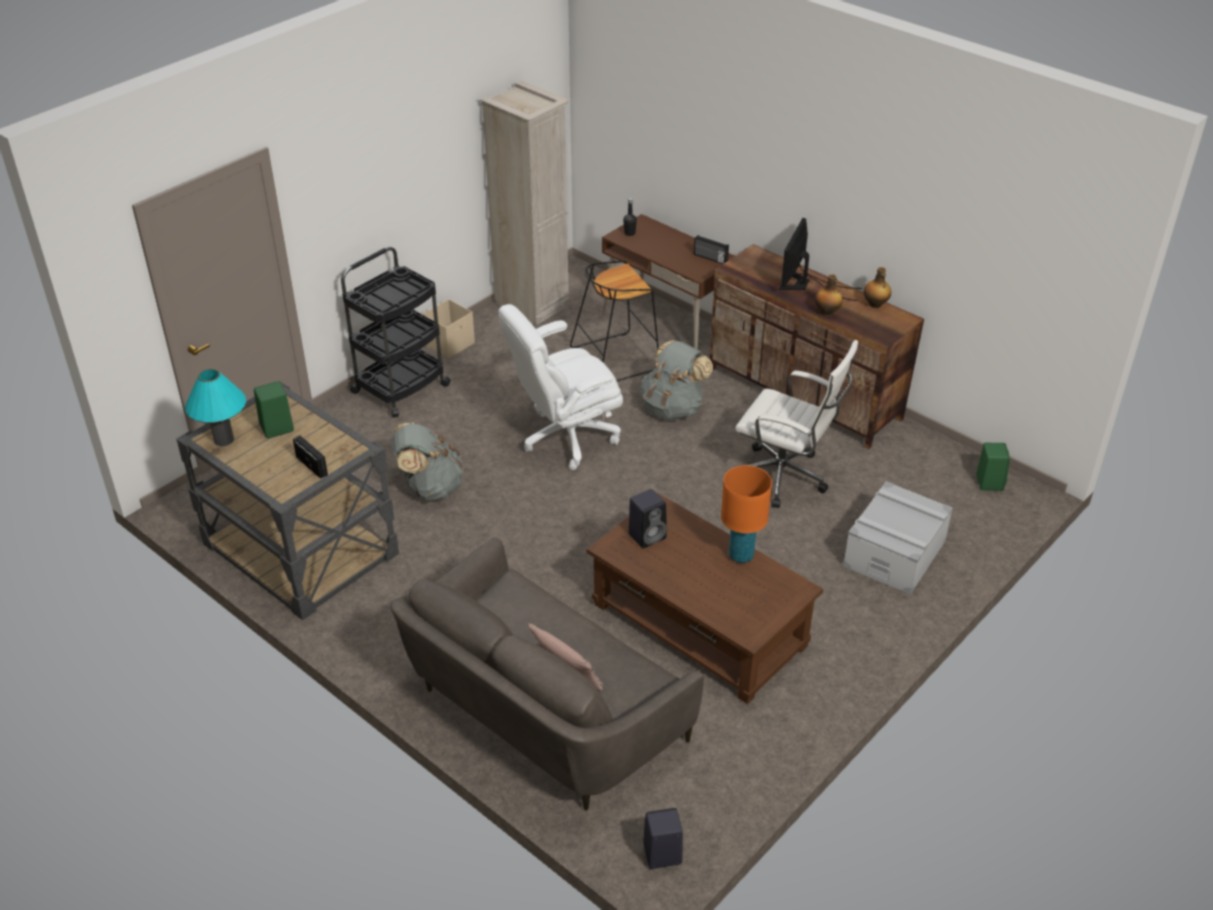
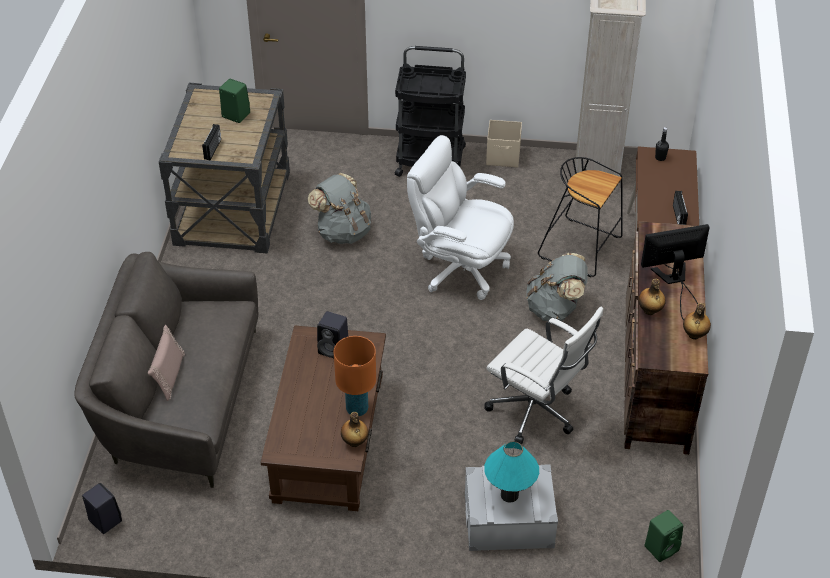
camera: 55 degrees right, 5 degrees up
(224, 440) = (205, 101): turquoise table lamp -> turquoise table lamp (509, 495)
(783, 576) = (354, 442): none -> bottle
(785, 478) = (536, 413): white office chair -> white office chair turned 45 degrees counterclockwise

